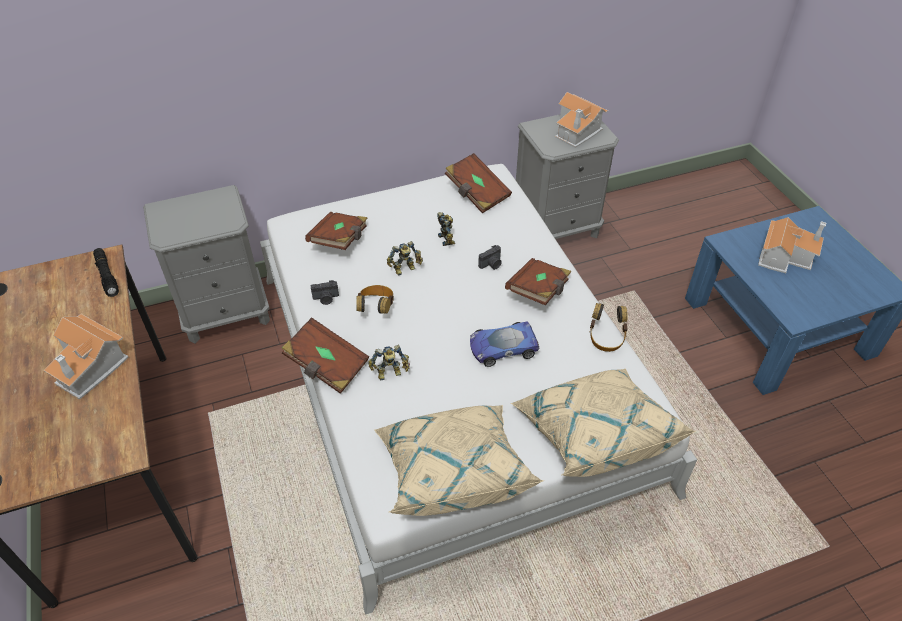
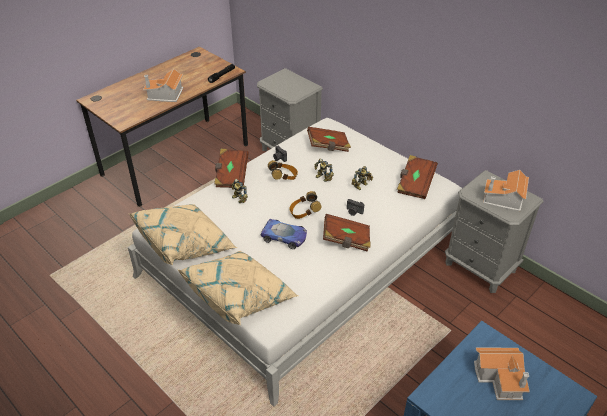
camera: 65 degrees right, 5 degrees down
(502, 348) = (285, 237): toy car -> toy car turned 150 degrees clockwise
(606, 337) = (326, 283): headphones -> headphones (304, 213)

